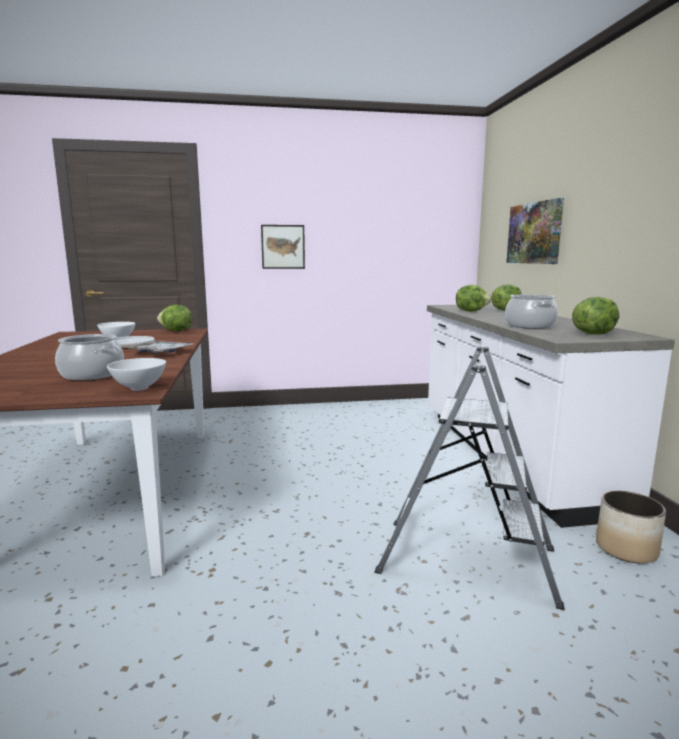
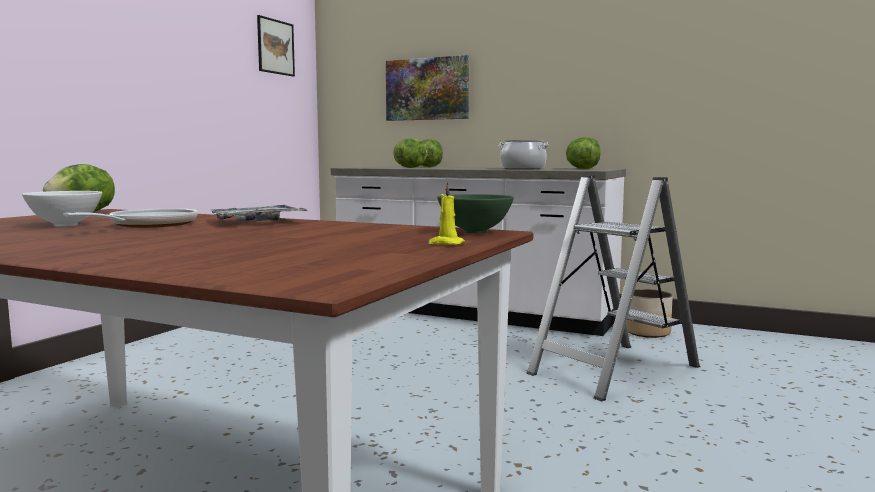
camera: 55 degrees left, 5 degrees down
(66, 393) = (445, 244): none -> yellow candle
(92, 374) = (344, 237): cooking pot -> none
(140, 388) = (475, 232): white bowl -> green bowl
(283, 247) = (118, 83): picture -> picture (275, 47)

